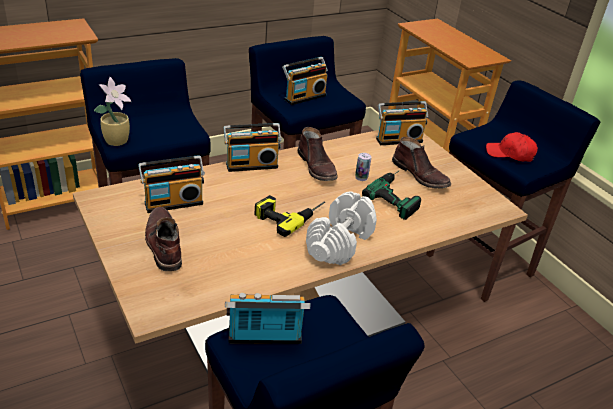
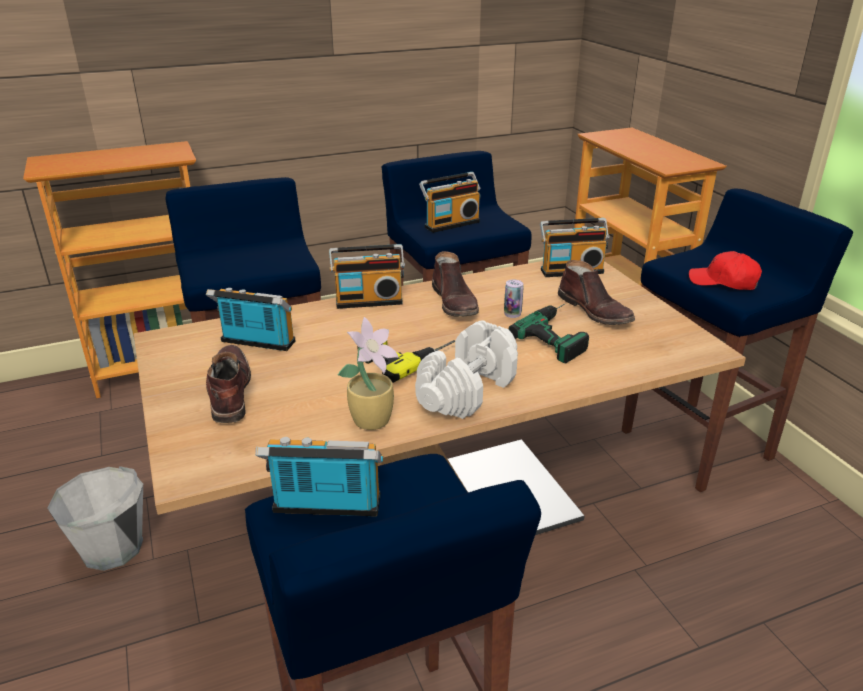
camera: 10 degrees right, 5 degrees down
(50, 356) = (112, 548): none -> grey bucket
(117, 140) = (202, 273): potted plant -> potted plant (373, 419)
(173, 202) = (256, 343): radio -> radio turned 150 degrees counterclockwise

